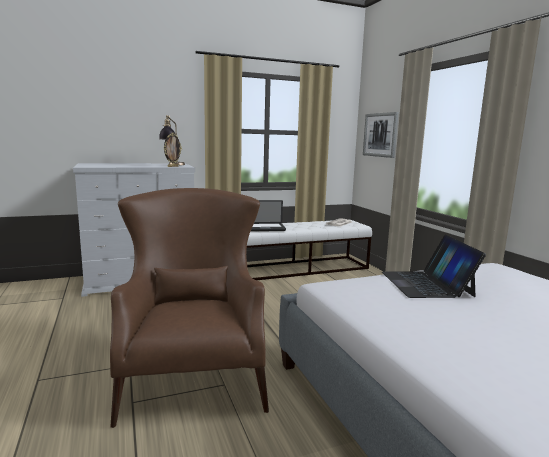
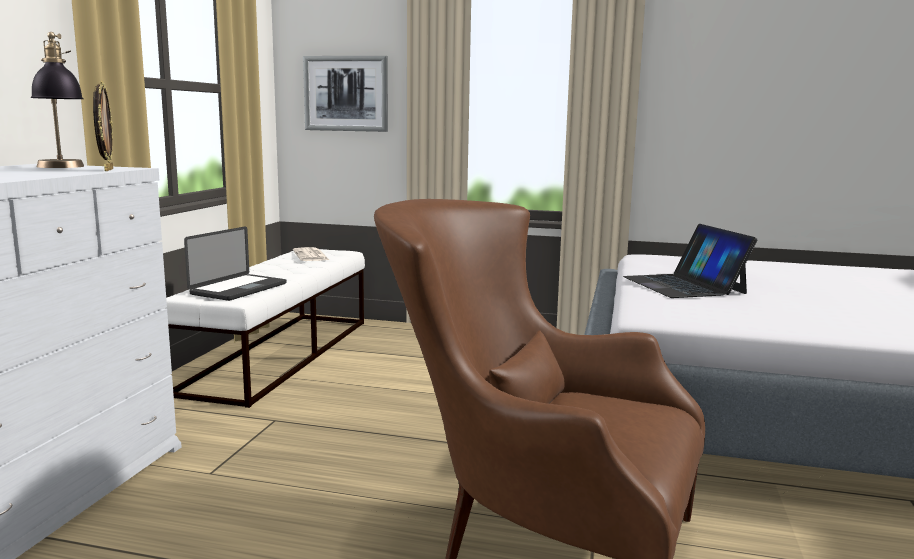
camera: 55 degrees left, 0 degrees up
(426, 284) = (684, 285): laptop -> laptop turned 45 degrees clockwise

